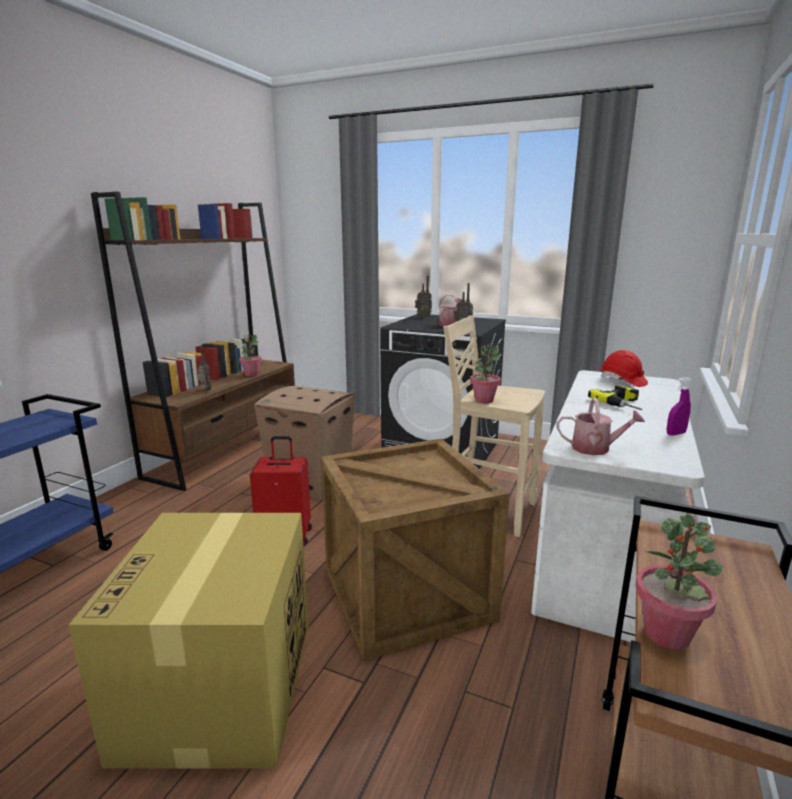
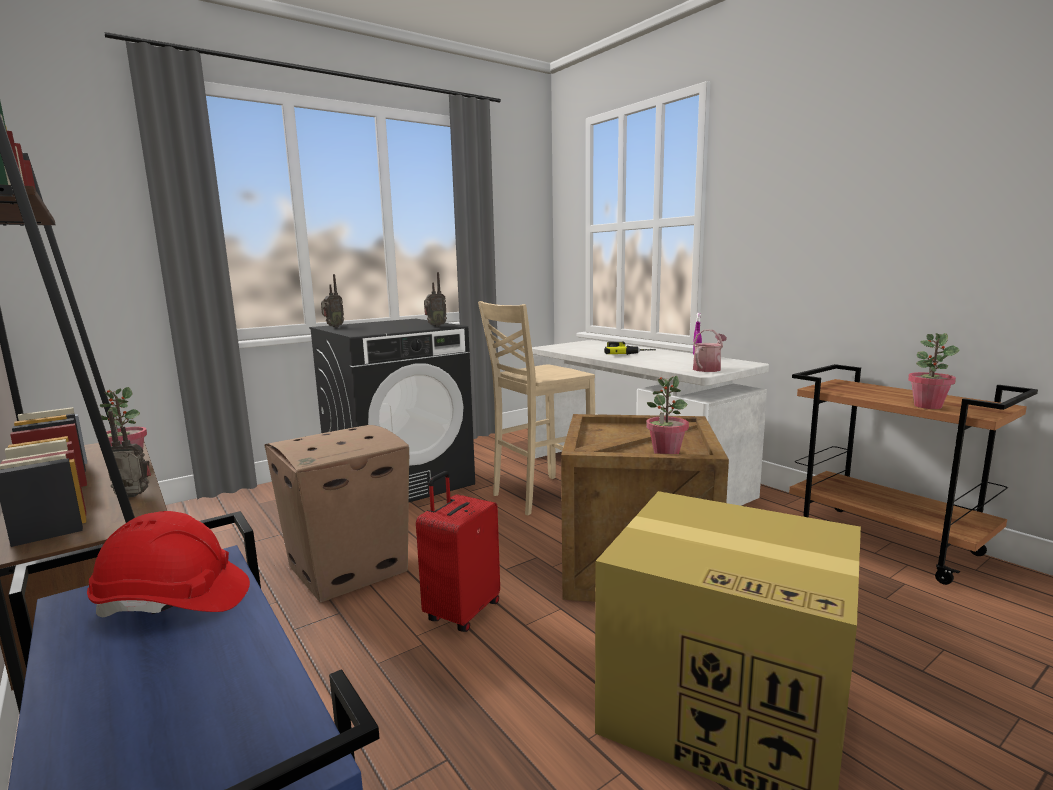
camera: 60 degrees left, 5 degrees down
(449, 324) = (397, 326): watering can -> none
(484, 400) = (547, 377): potted plant -> potted plant (666, 453)
(622, 381) = (577, 346): red hard hat -> red hard hat (174, 602)

